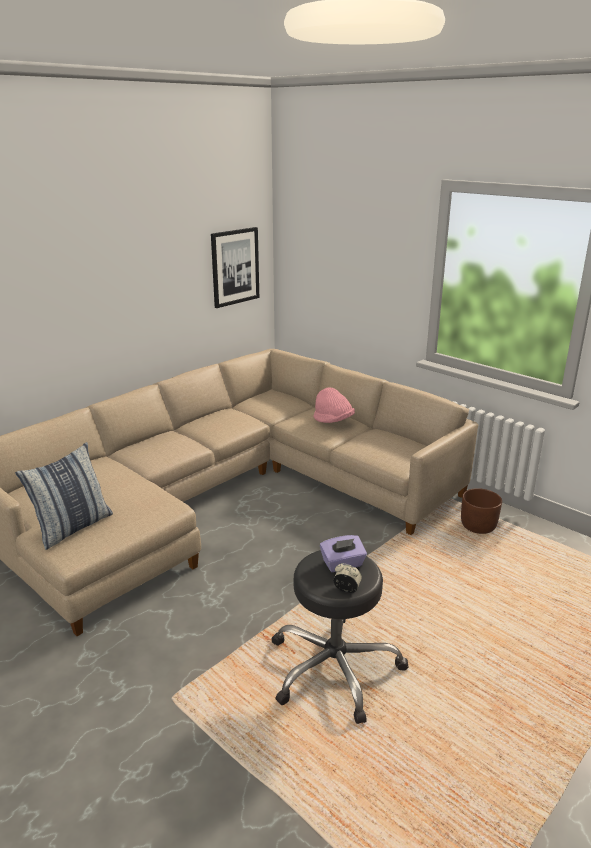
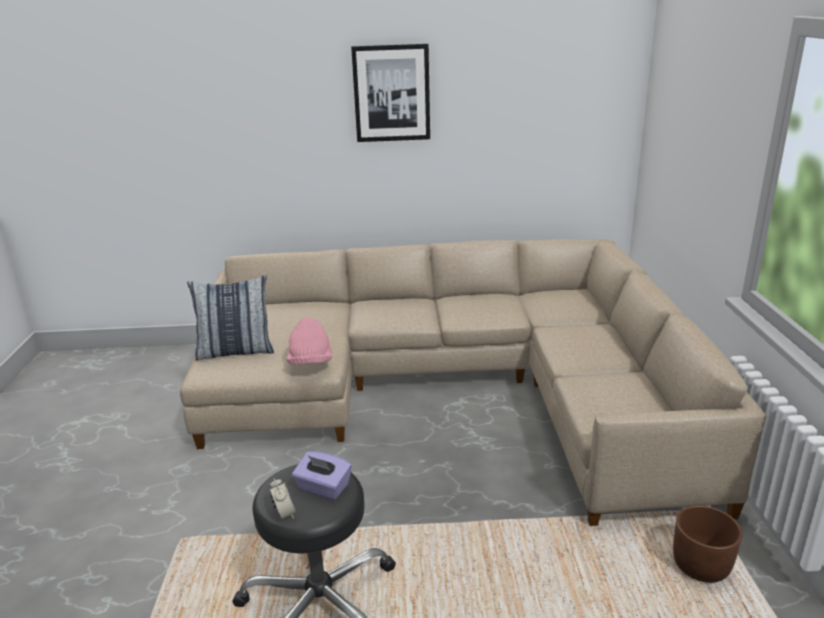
camera: 45 degrees right, 0 degrees up
(235, 267) = (575, 129): picture -> picture (391, 93)
(333, 421) = (596, 345): pink hat -> pink hat (310, 363)

